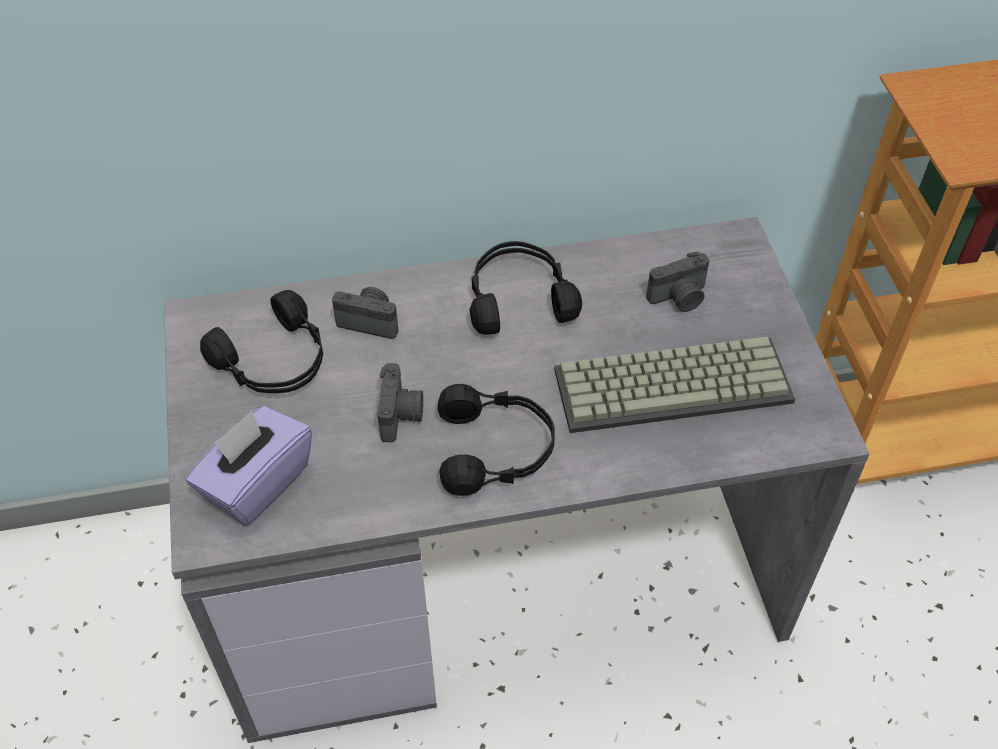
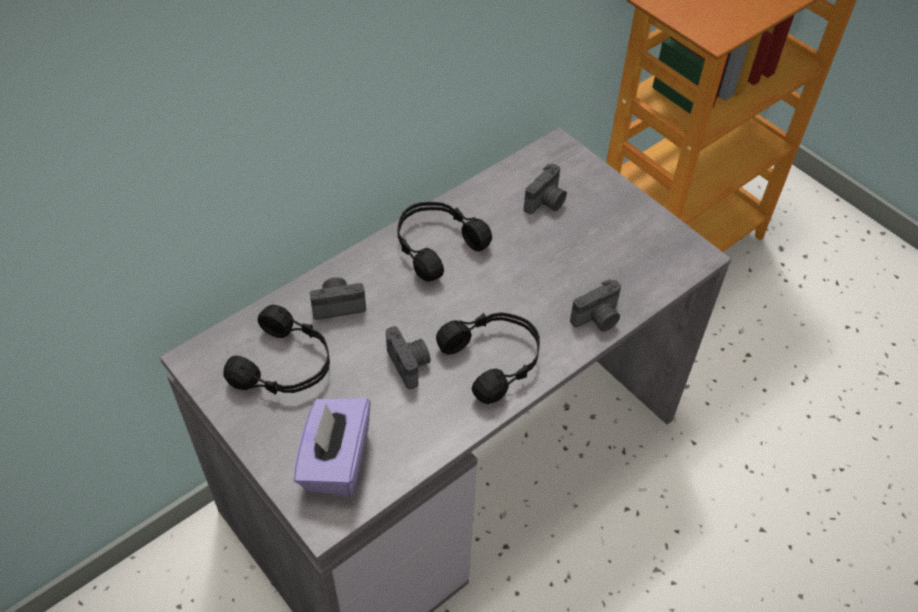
camera: 30 degrees left, 0 degrees up
(648, 455) = (598, 319): none -> camera
(674, 383) = (581, 262): keyboard -> none

